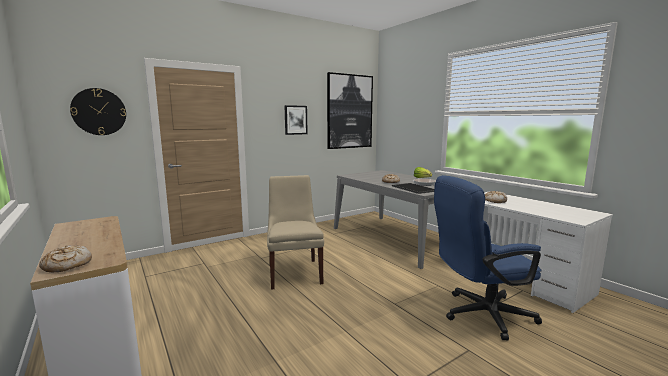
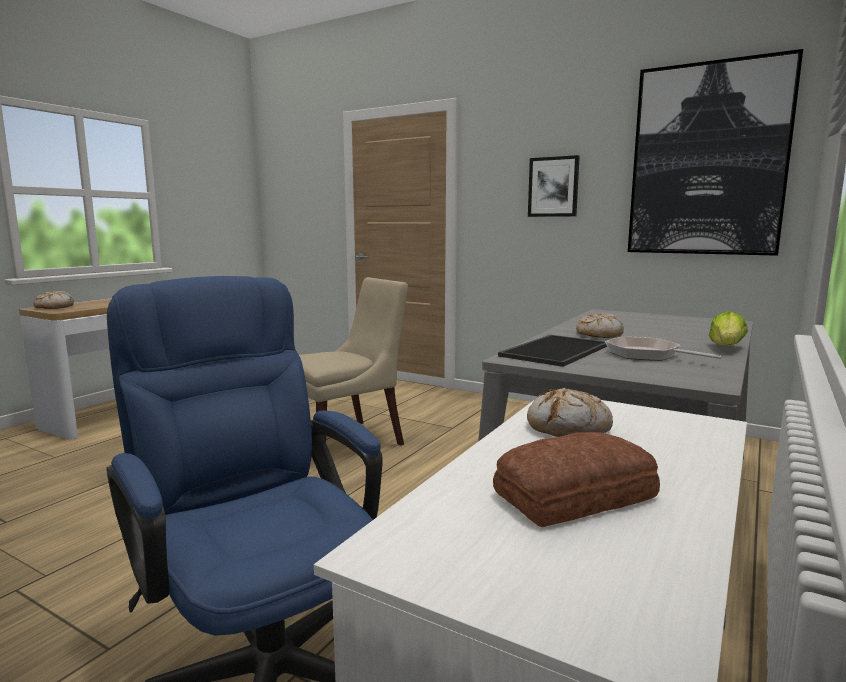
camera: 65 degrees right, 0 degrees up
(99, 112) = (303, 185): wall clock -> none
(542, 207) = (578, 496): none -> bread

